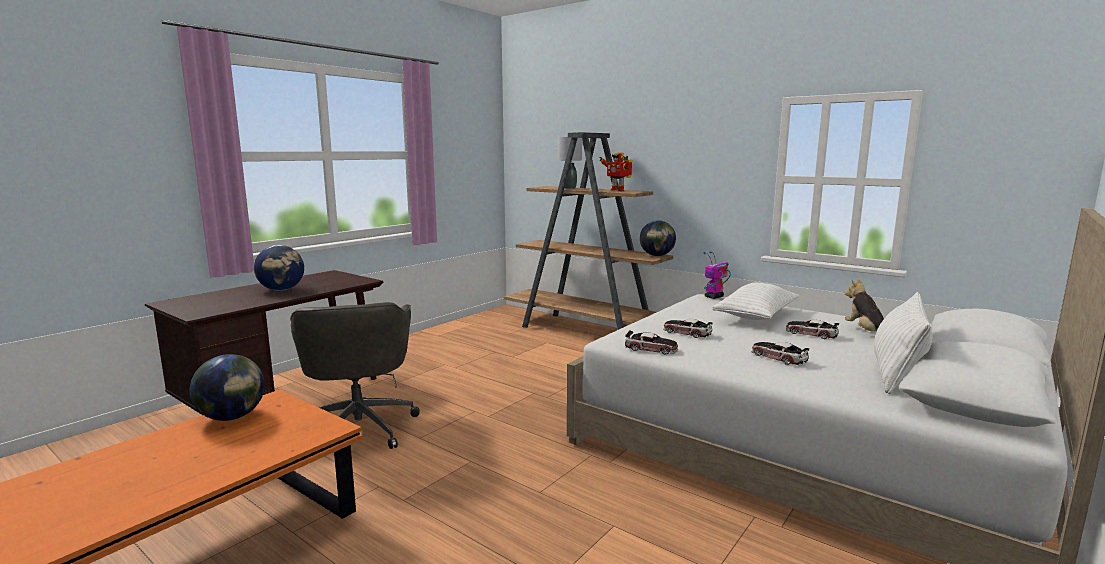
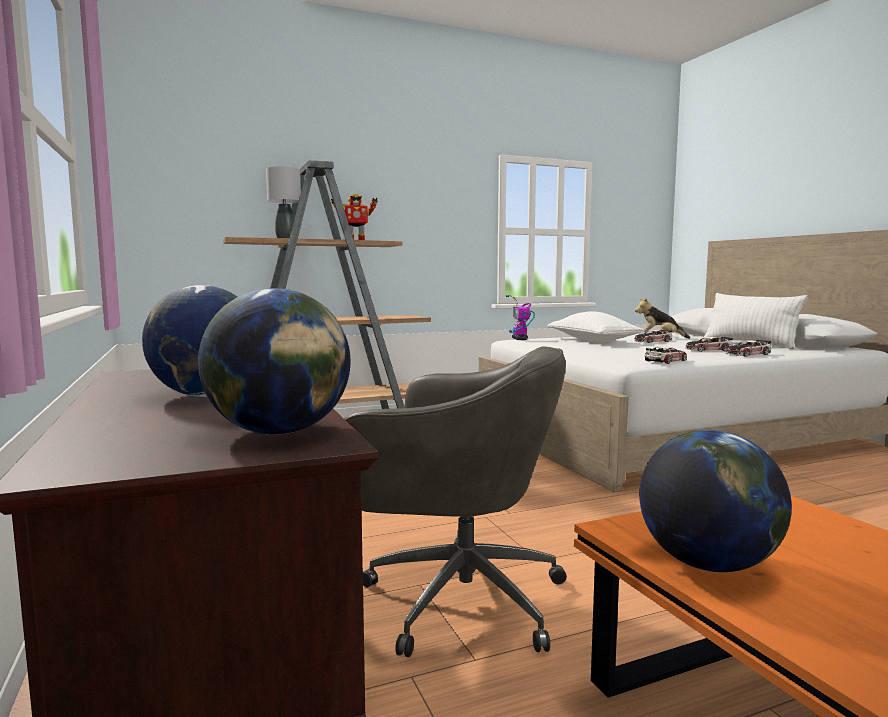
camera: 60 degrees left, 5 degrees down
(657, 255) = (407, 315): globe -> globe (280, 432)
(687, 332) = (624, 352): toy car -> toy car (748, 354)

